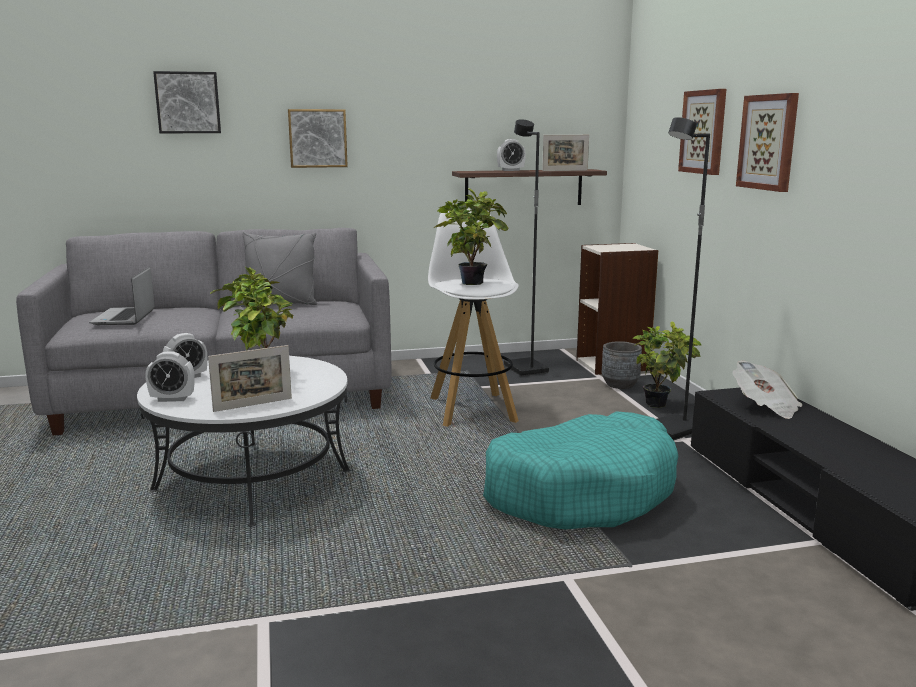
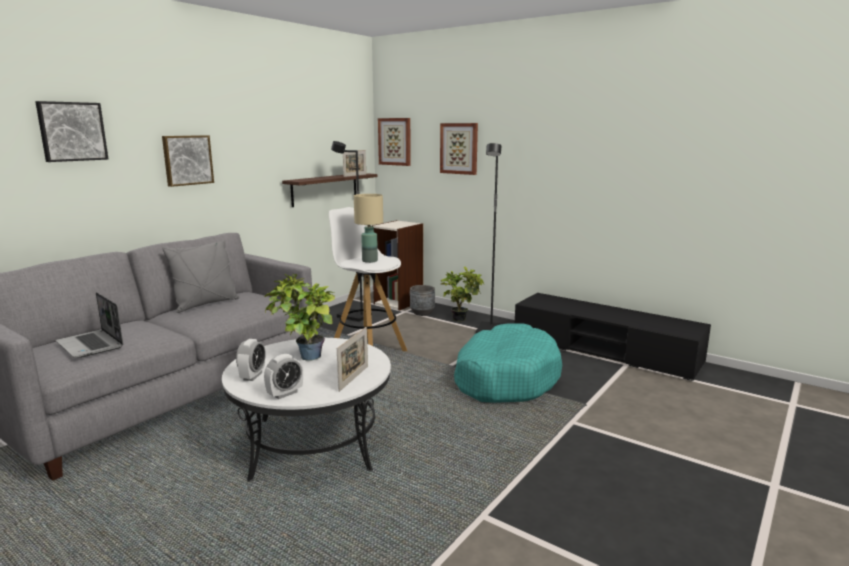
camera: 40 degrees left, 0 degrees up
(471, 282) = (369, 261): potted plant -> beige table lamp
(510, 170) = (320, 177): alarm clock -> none
(765, 407) = (557, 304): newspaper -> none
(768, 142) = (519, 155): picture -> picture (395, 141)

